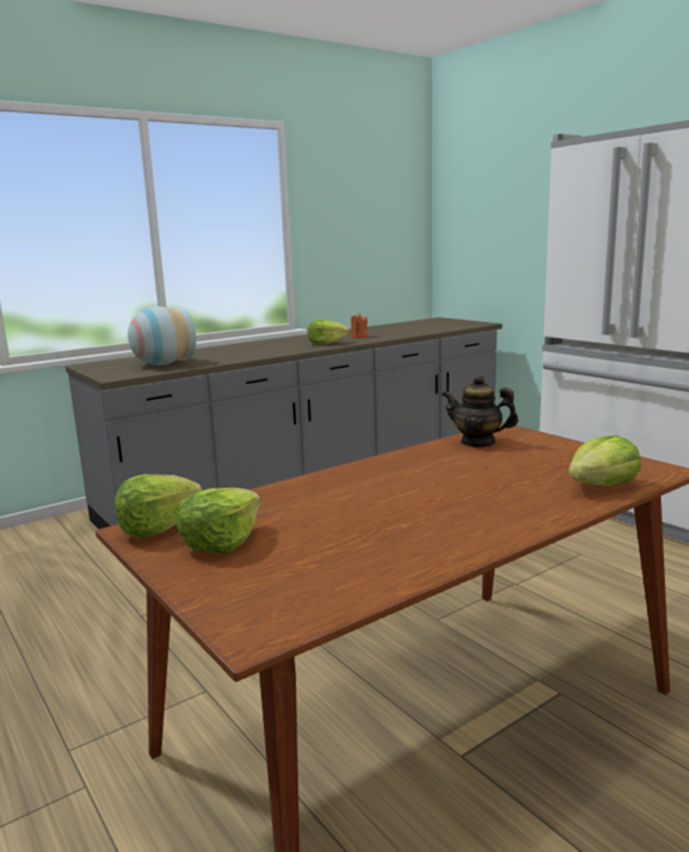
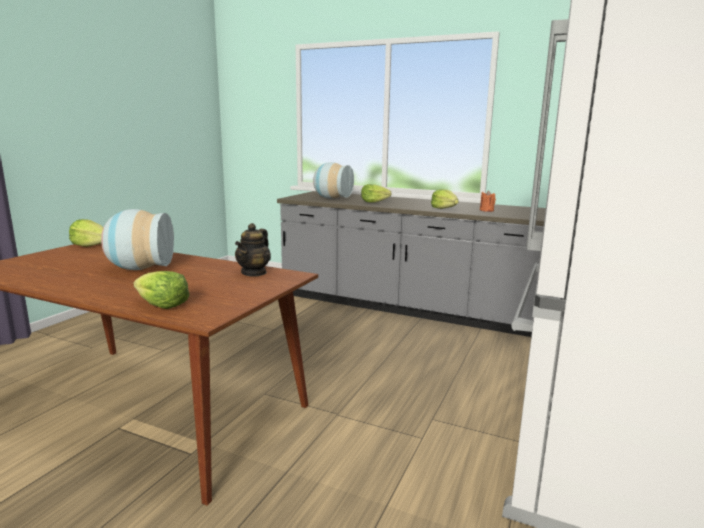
camera: 60 degrees right, 0 degrees up
(221, 542) = (72, 254): lettuce -> lettuce (374, 202)
(396, 494) = (139, 268): none -> vase
(478, 442) = (254, 273): teapot -> teapot turned 150 degrees counterclockwise

